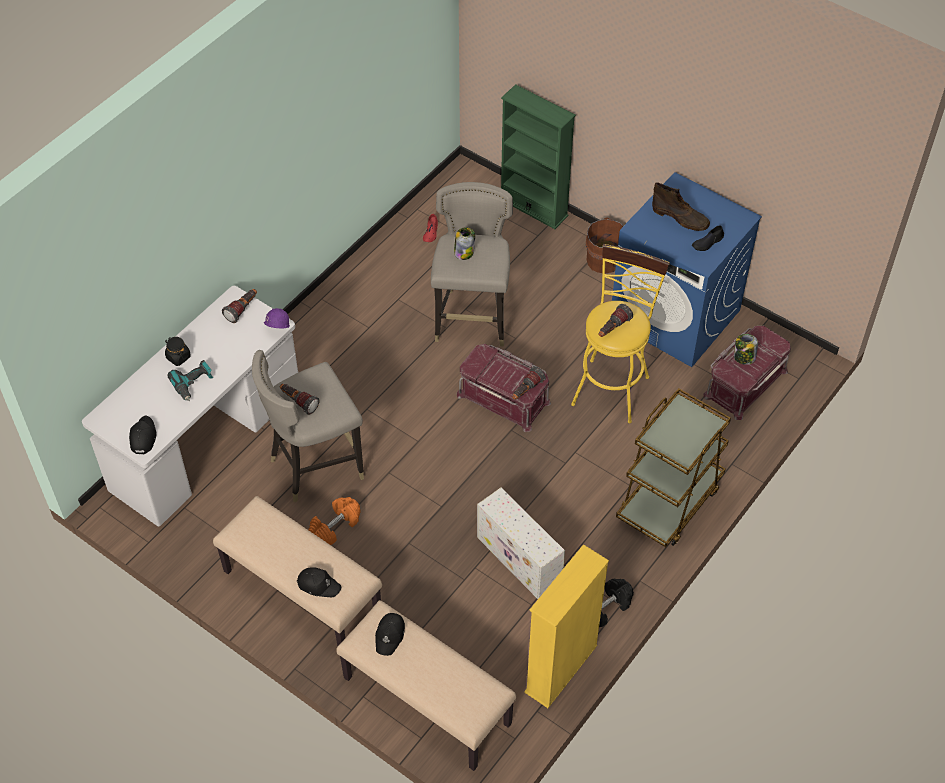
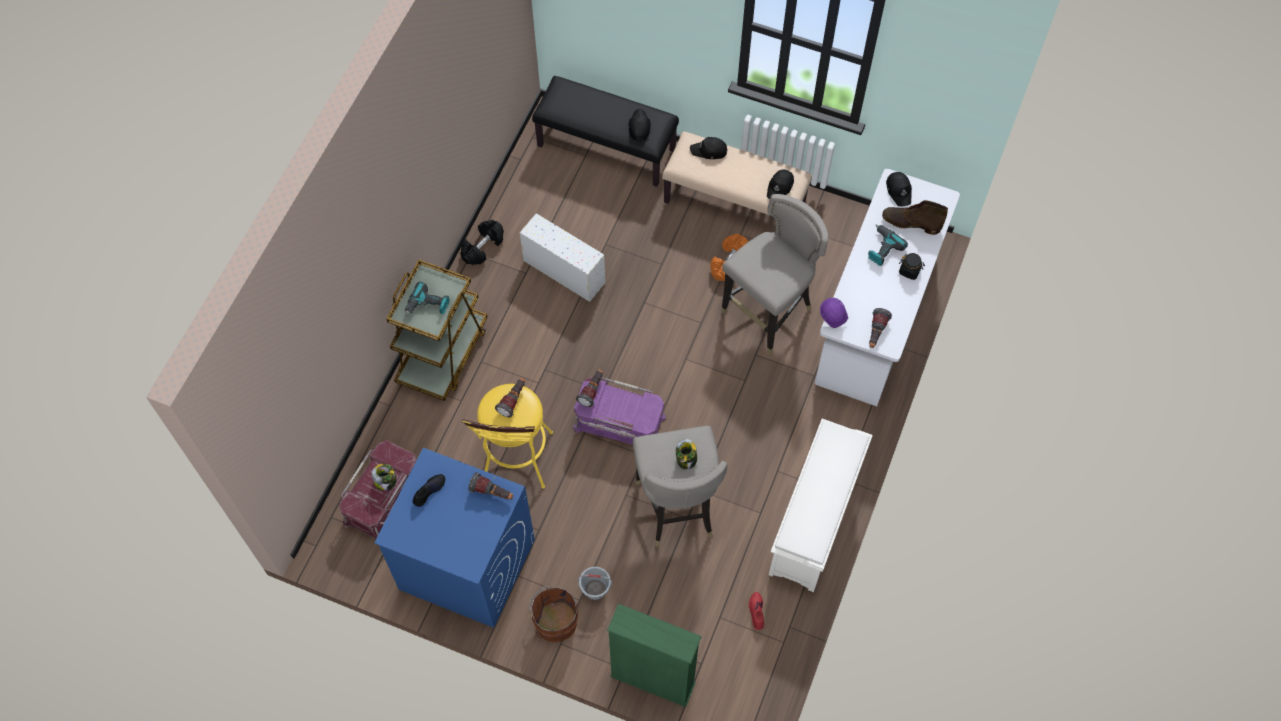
camera: 165 degrees right, 10 degrees up
(257, 523) = (780, 187): none -> black cap
(298, 402) = (782, 257): flashlight -> flashlight (492, 492)
(354, 281) = (814, 523): none -> white shoe rack
(425, 701) = (607, 147): beige bench -> black bench
(504, 397) = (619, 423): red storage box -> purple storage box
(561, 669) = (508, 193): yellow bookcase -> none
(564, 274) = (595, 590): none -> grey bucket
(680, 218) = (462, 517): brown boot -> brown boot (910, 222)
(684, 428) = (427, 306): none -> power drill

